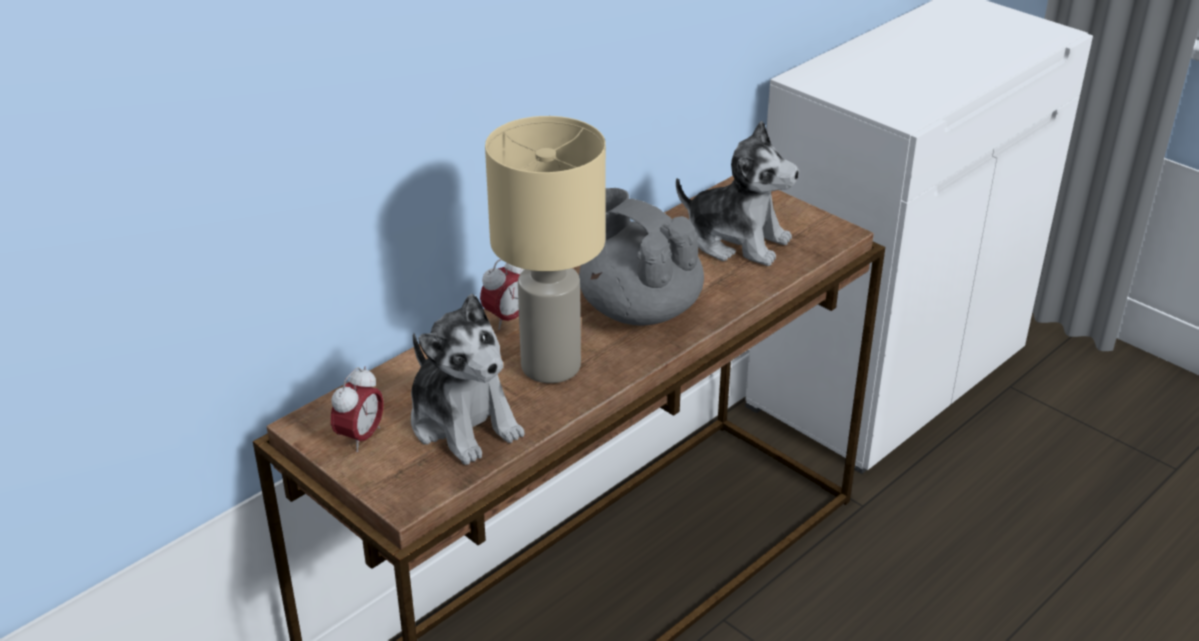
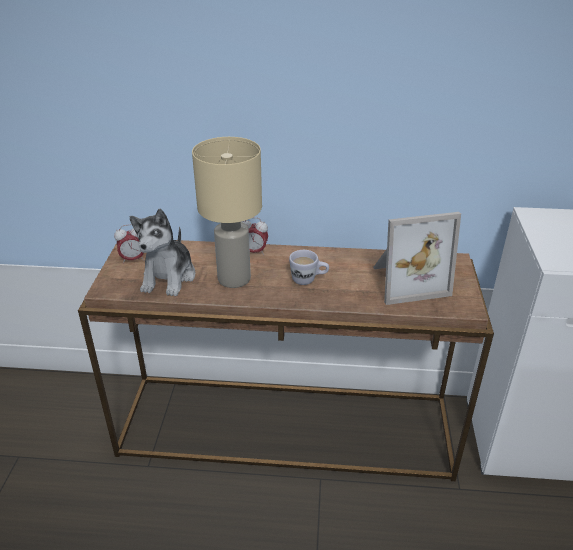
camera: 50 degrees right, 0 degrees up
(638, 309) = (308, 280): grey teapot -> white mug
(737, 241) = (407, 281): plush toy -> picture frame

